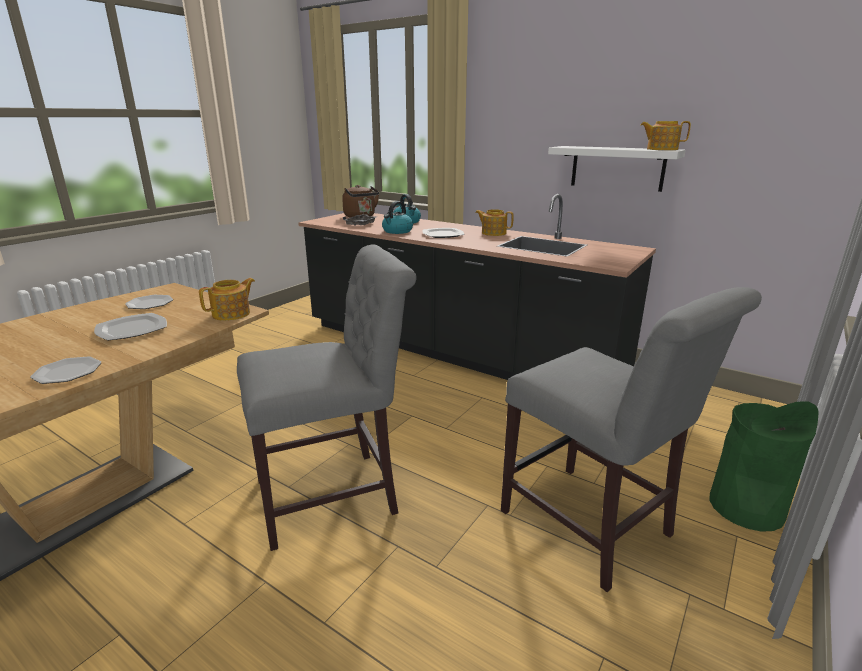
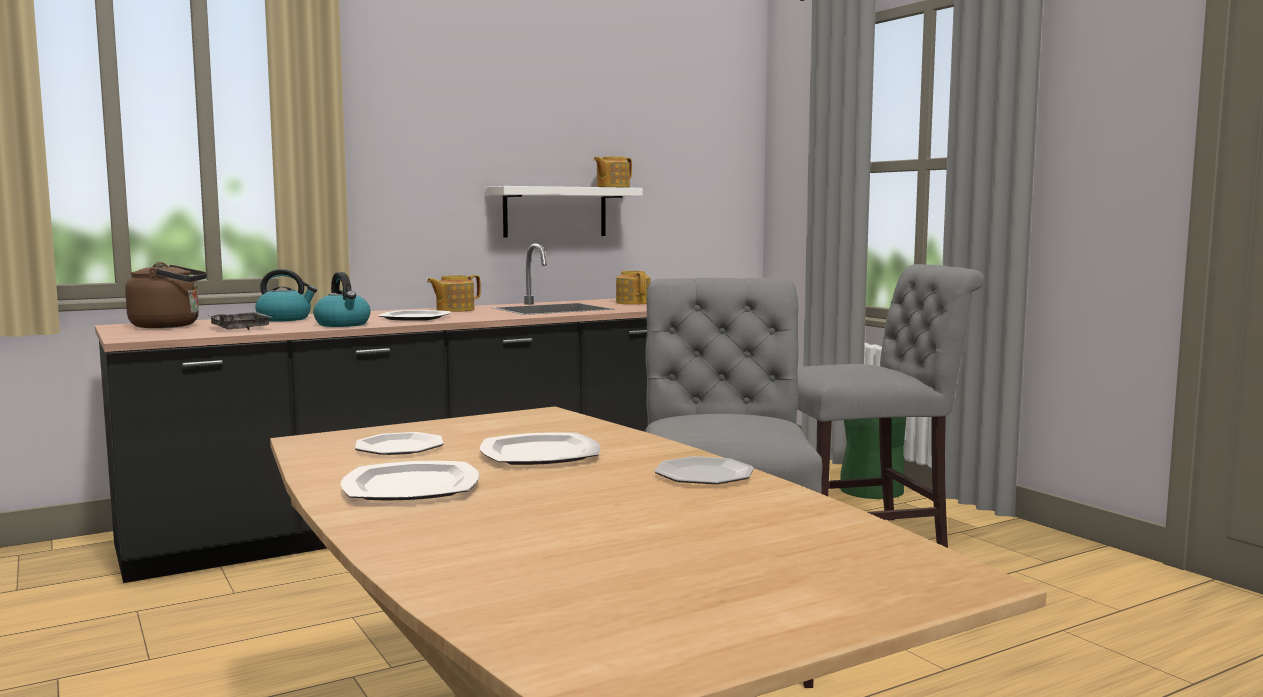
camera: 65 degrees left, 15 degrees down
(67, 321) = (410, 486): none -> plate
(232, 314) = (548, 417): teapot -> teapot (633, 302)

